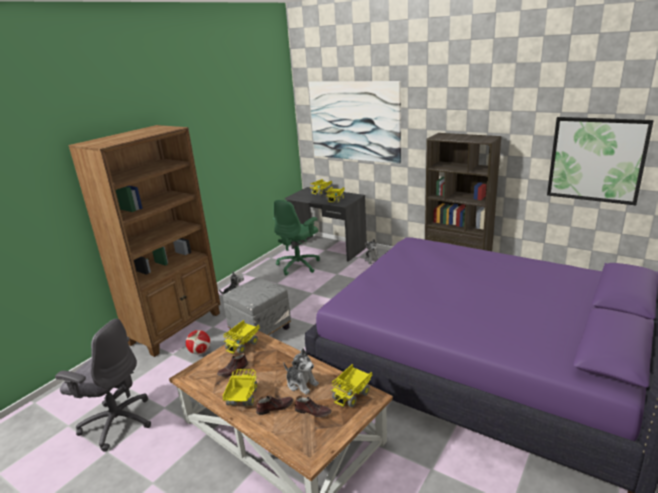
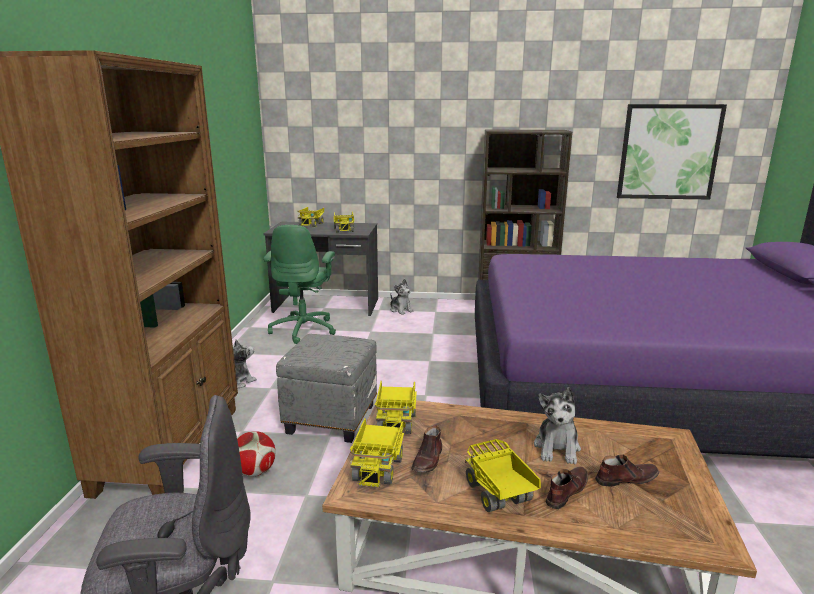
camera: 30 degrees left, 5 degrees down
(301, 383) = (557, 448): plush toy -> plush toy turned 90 degrees clockwise
(352, 394) = (642, 441): toy truck -> toy truck (378, 466)
(354, 121) = (360, 120): picture -> none

